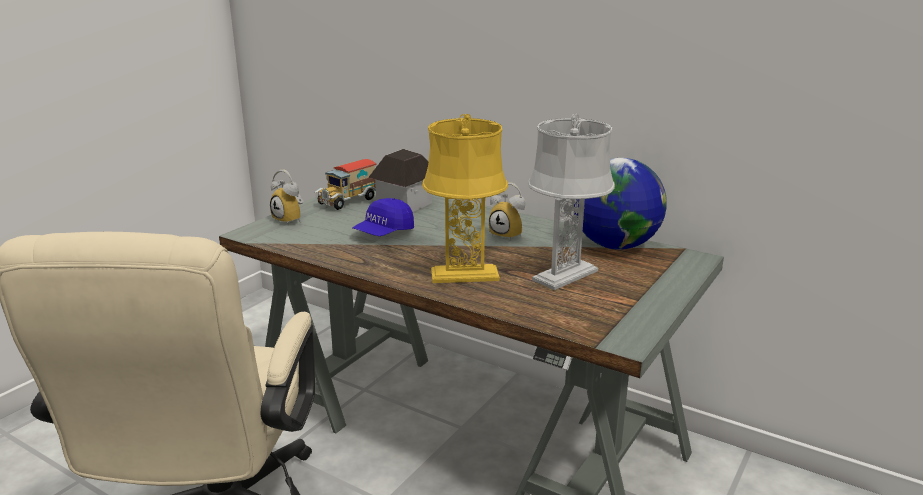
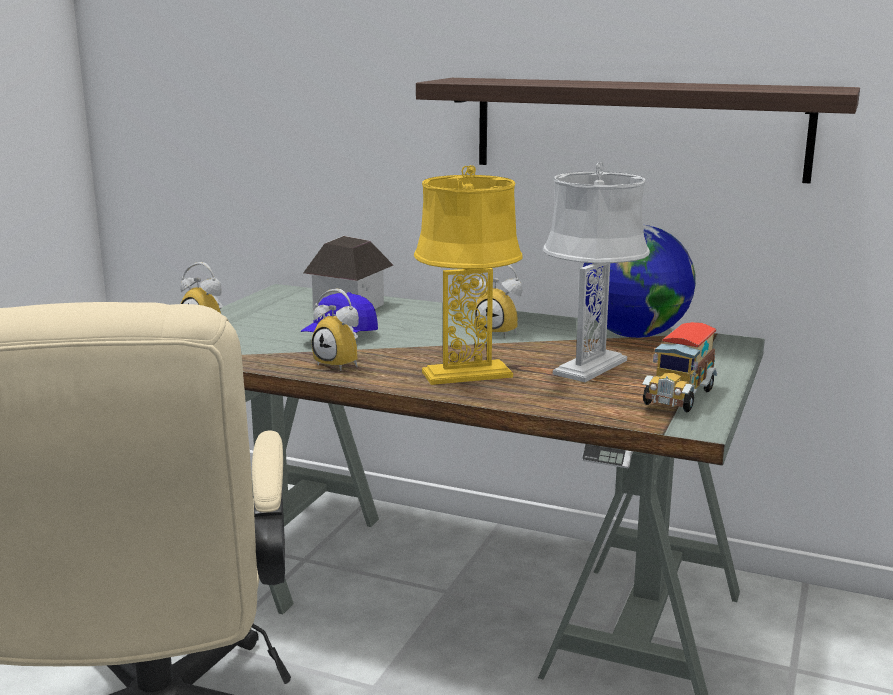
camera: 10 degrees left, 5 degrees down
(348, 202) = (273, 308): toy truck -> toy truck (678, 397)
(374, 258) = (342, 364): none -> alarm clock
(630, 76) = (638, 128): none -> shelf

